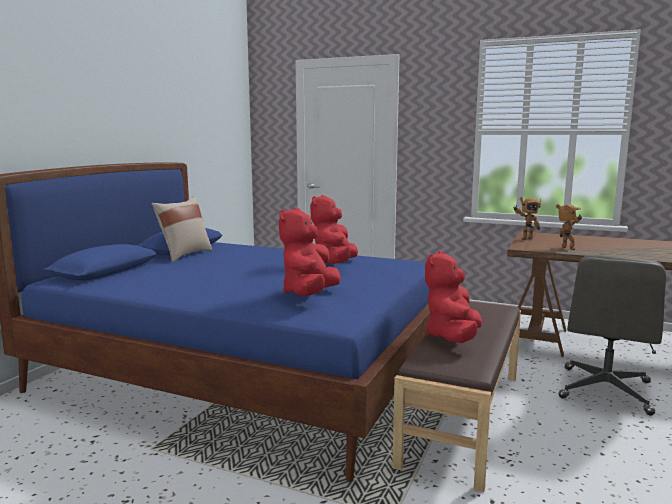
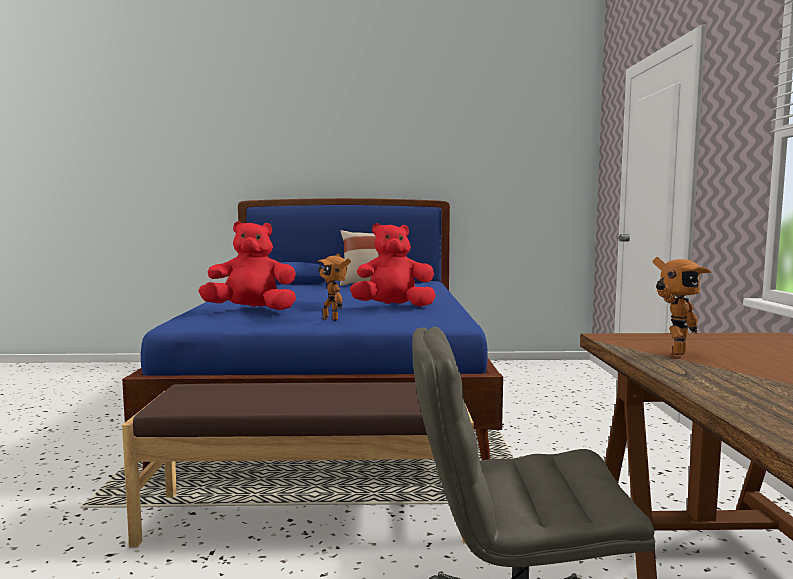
camera: 65 degrees right, 5 degrees down
(453, 338) = (276, 391): red plush toy -> none
(525, 238) = (712, 336): toy robot -> toy robot (332, 319)

